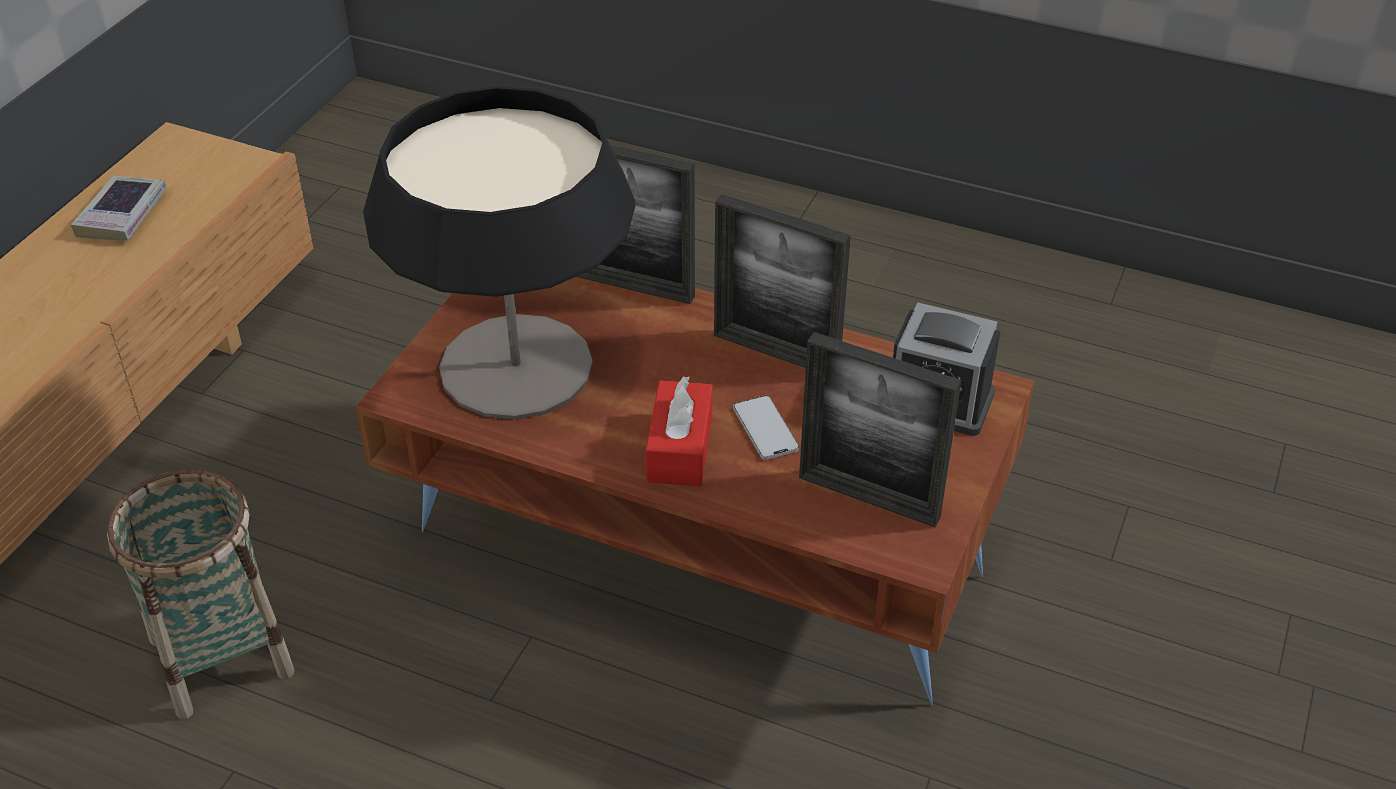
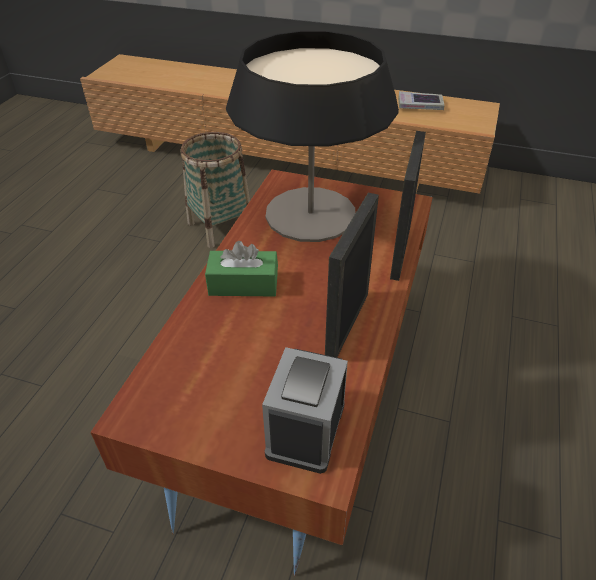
camera: 85 degrees right, 0 degrees up
(680, 448) = (243, 284): red tissue box -> green tissue box
(765, 429) = (264, 323): phone -> none
(868, 497) = (194, 383): picture frame -> none

